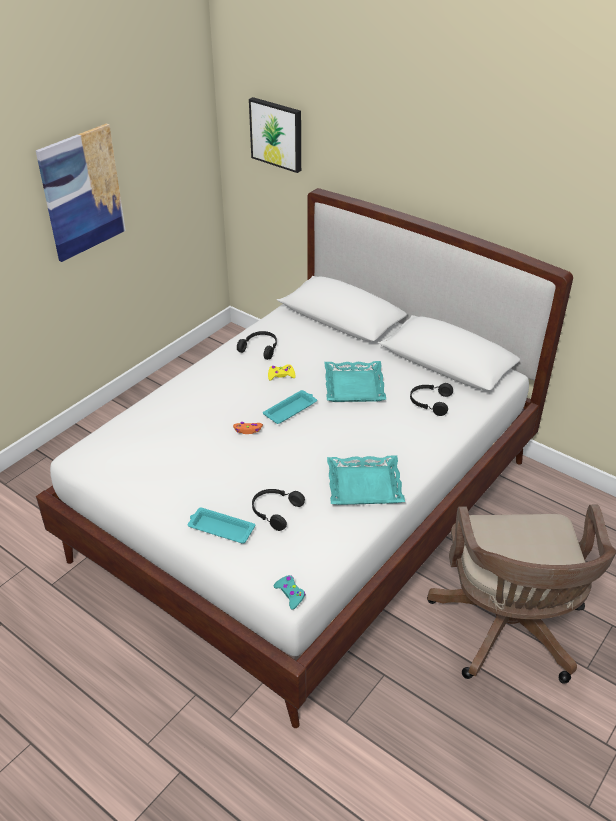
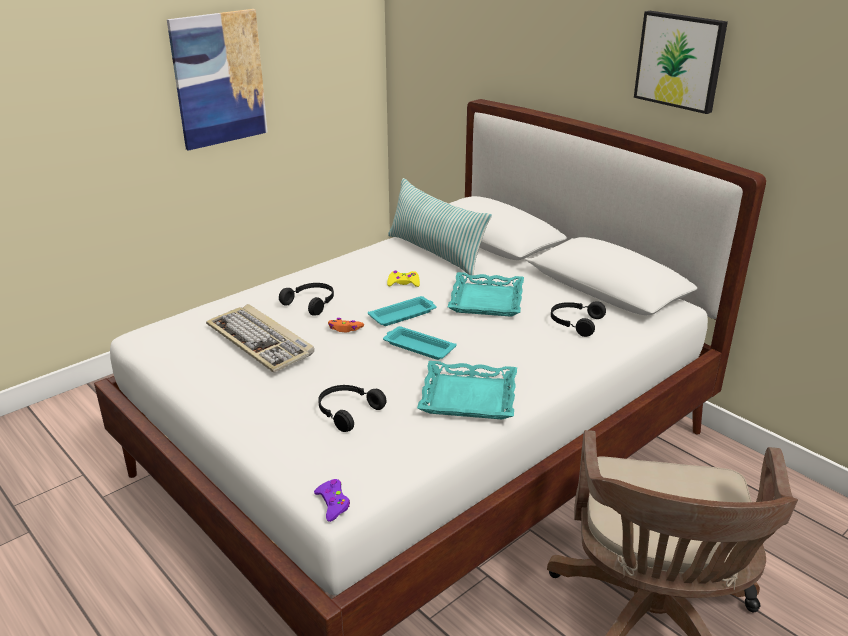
camera: 10 degrees right, 10 degrees down
(183, 451) = (261, 341): none -> keyboard
(220, 528) = (272, 422): turquoise tray -> turquoise tray (418, 347)
(260, 348) = (389, 258): black headphones -> black headphones (311, 303)
(277, 134) = (442, 42): picture -> picture (680, 61)
(290, 594) = (333, 503): turquoise game controller -> purple game controller
(298, 338) = (435, 253): none -> pillow

